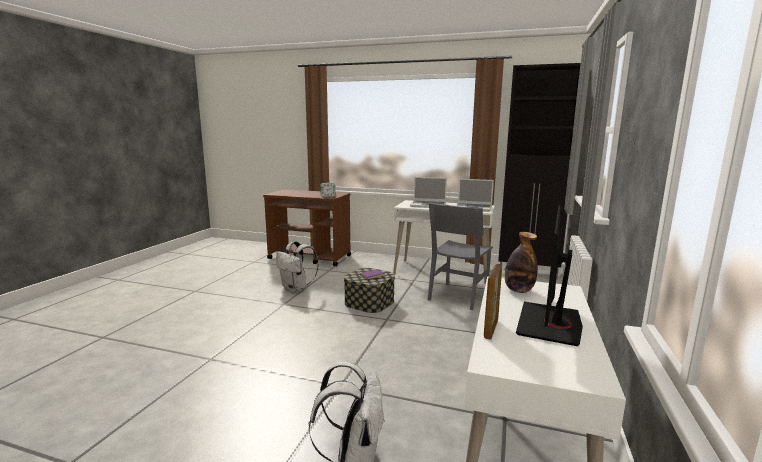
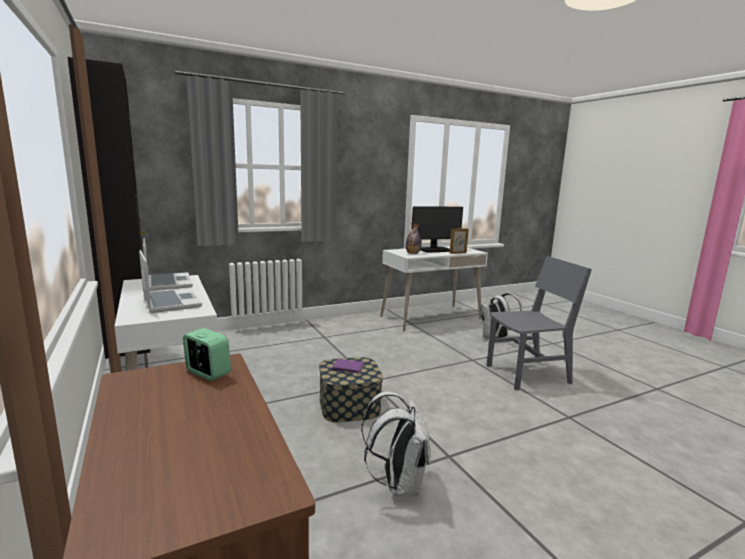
camera: 135 degrees left, 0 degrees up
(458, 295) = (261, 370): grey chair -> grey chair (528, 374)

